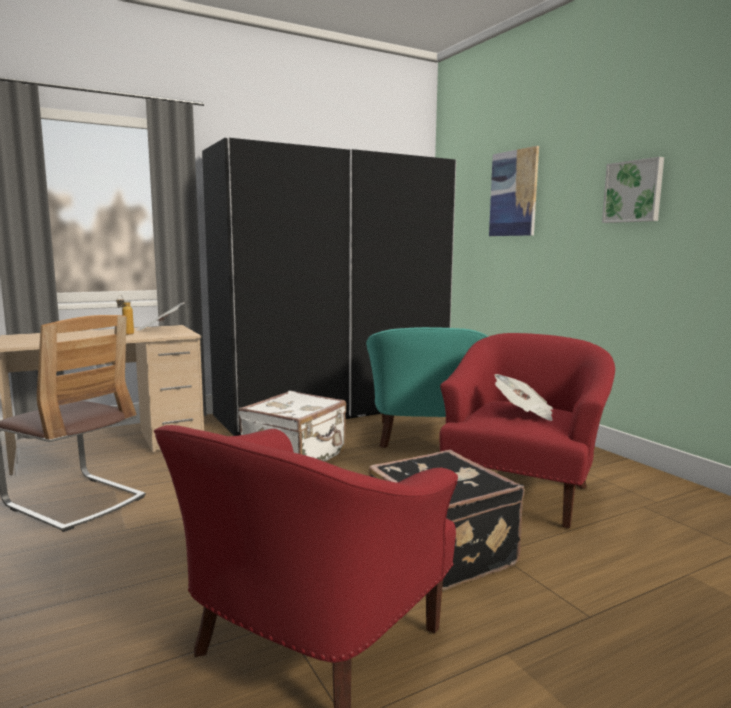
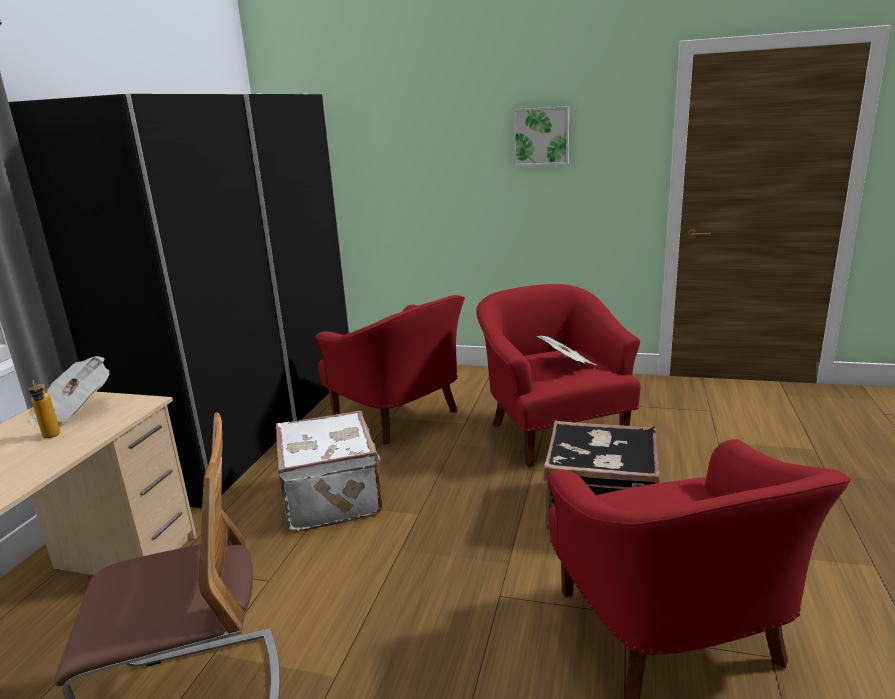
camera: 45 degrees left, 10 degrees up
(423, 437) = (399, 417): turquoise armchair -> red armchair
(513, 193) = (392, 133): picture -> none

